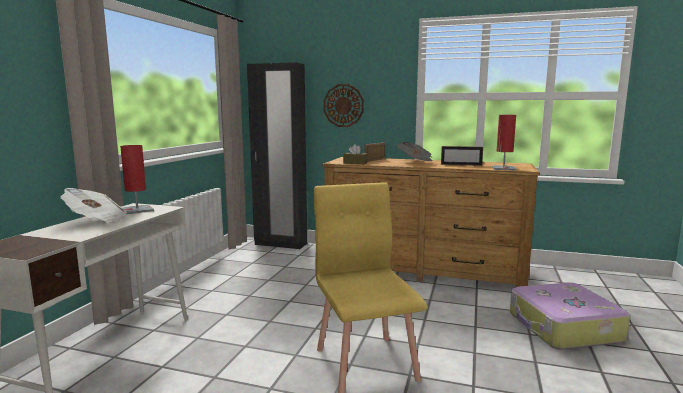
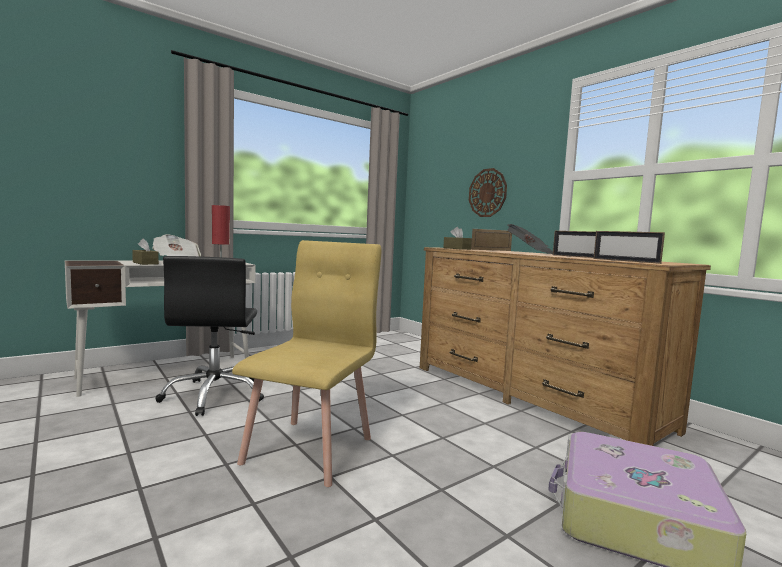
camera: 35 degrees right, 5 degrees down
(82, 232) = (145, 263): none -> brown tissue box
(206, 354) = (214, 395): none -> black office chair
(280, 244) = (417, 340): black wardrobe -> none
(503, 168) = (625, 261): red table lamp -> picture frame

